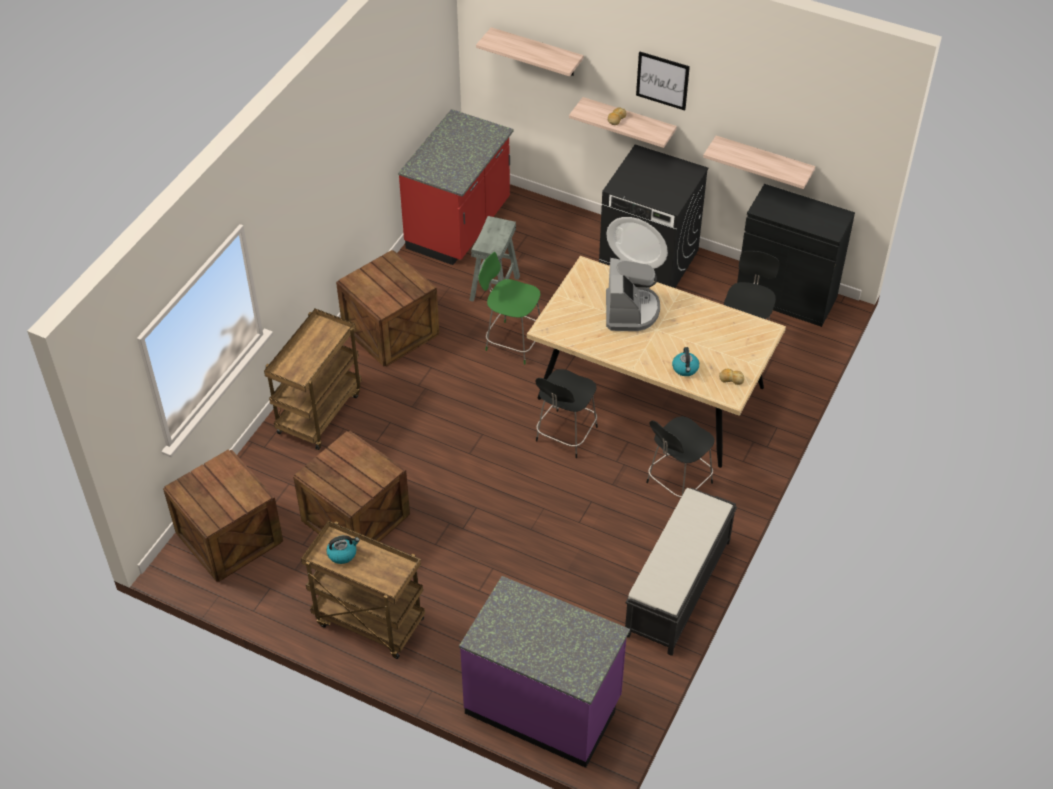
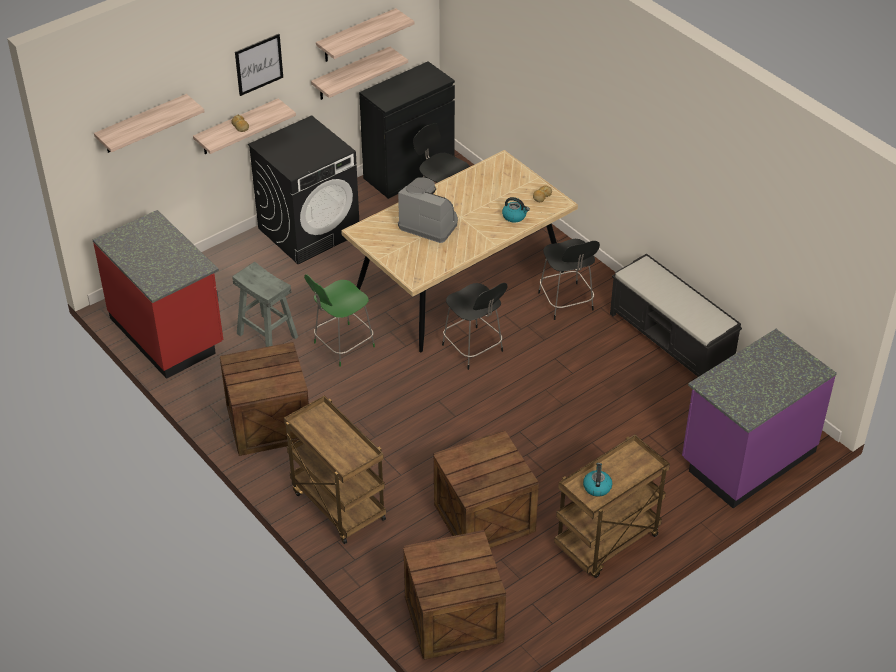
camera: 65 degrees left, 5 degrees down
(777, 129) = (356, 36): none -> shelf

